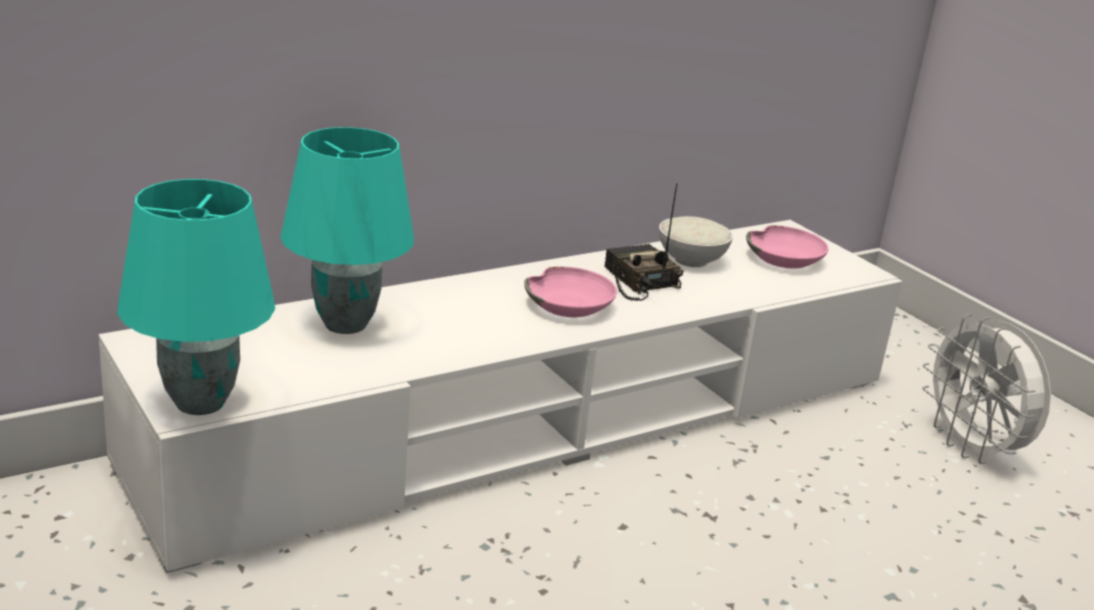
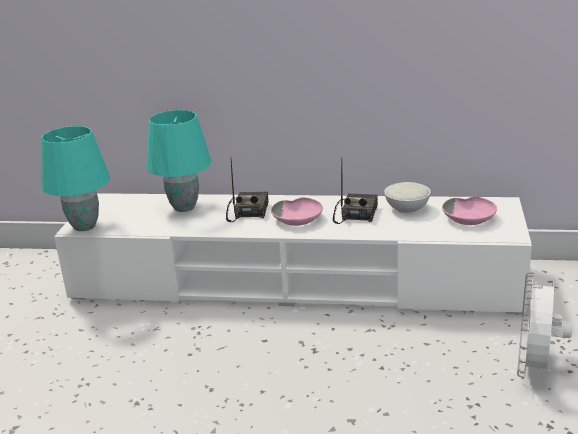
camera: 45 degrees right, 0 degrees up
(471, 309) = (248, 212): none -> radio

